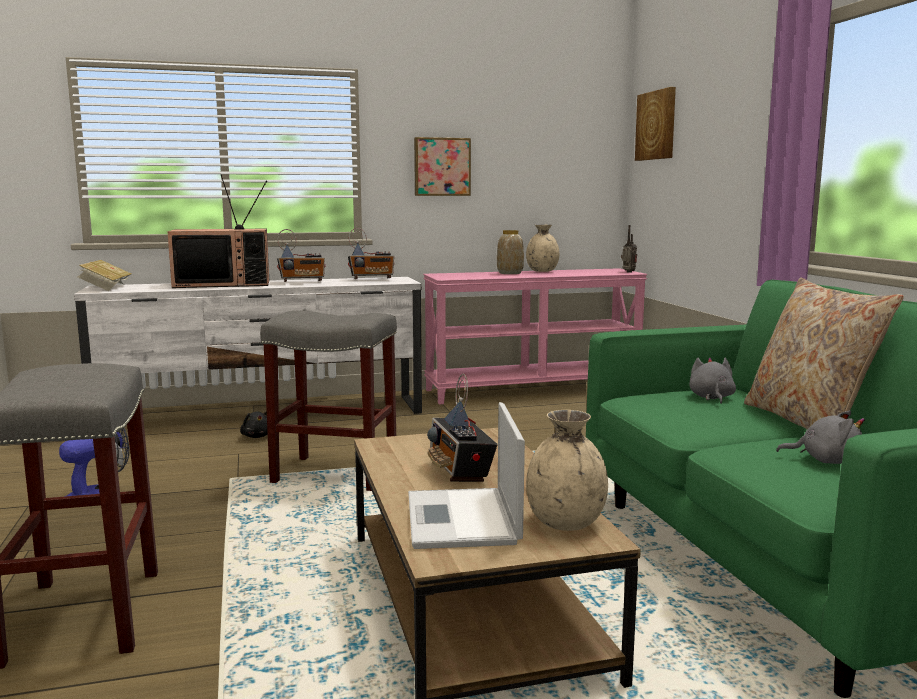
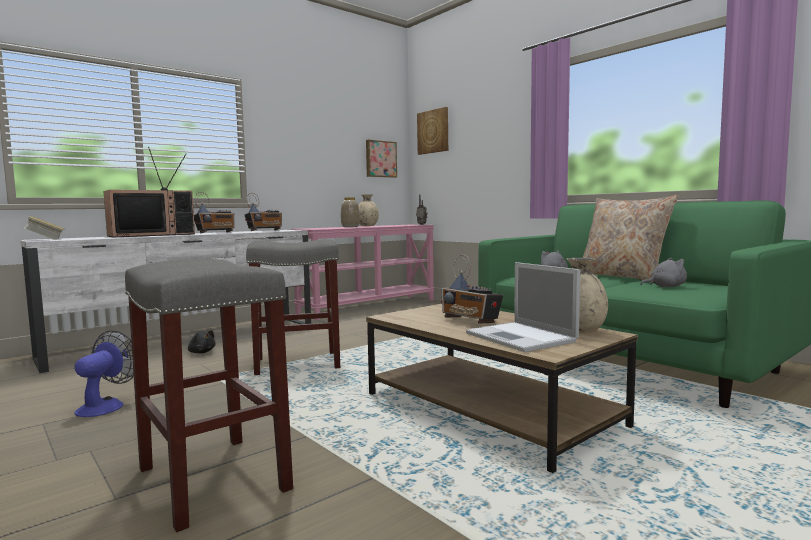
camera: 25 degrees left, 5 degrees down
(441, 167) = (300, 153): picture -> picture (380, 159)

